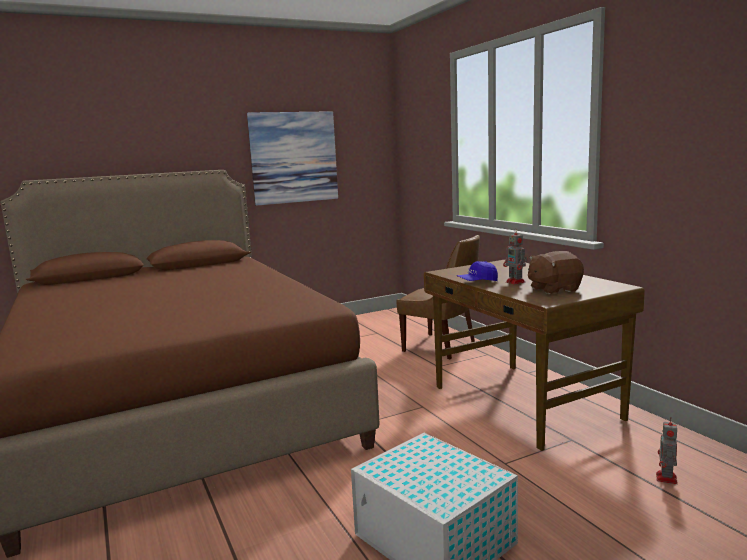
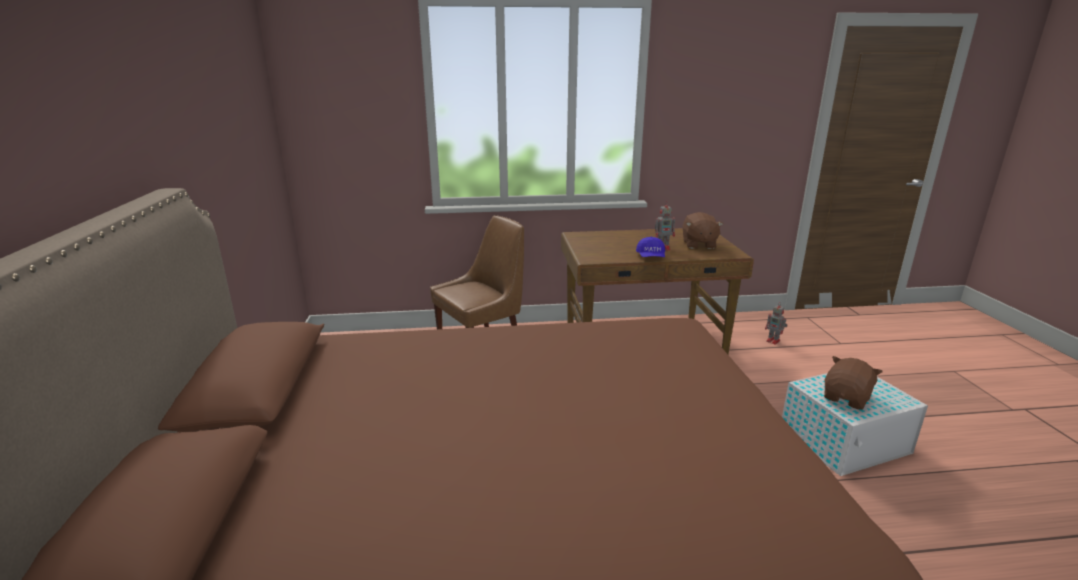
camera: 70 degrees left, 10 degrees up
(294, 157) = (214, 146): picture -> none
(412, 465) = (846, 398): none -> brown plush toy

